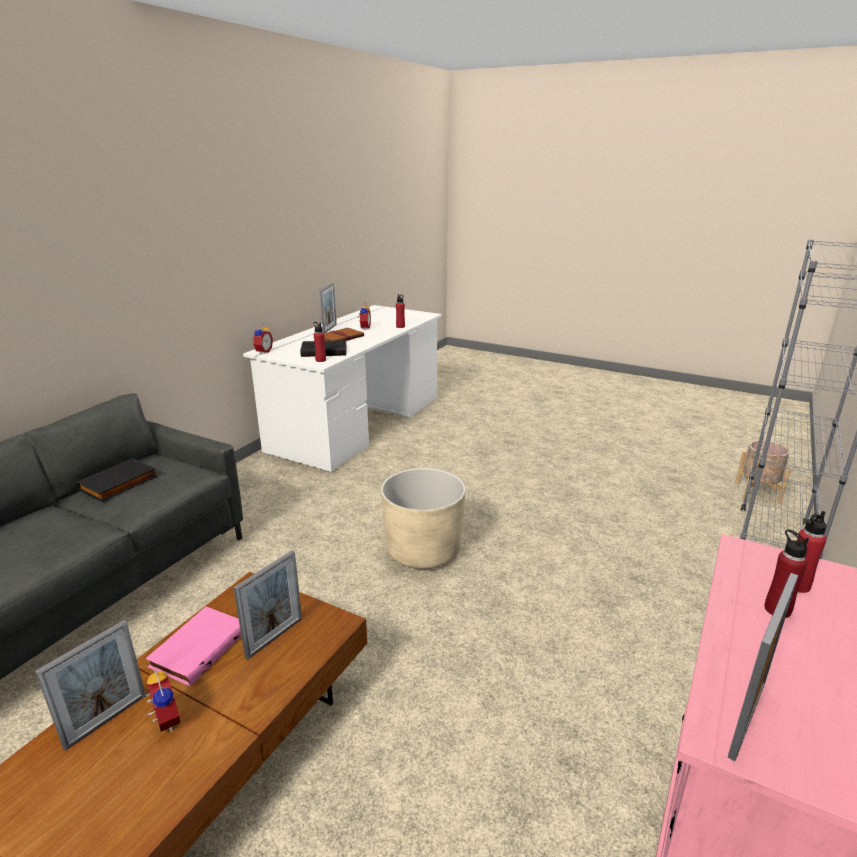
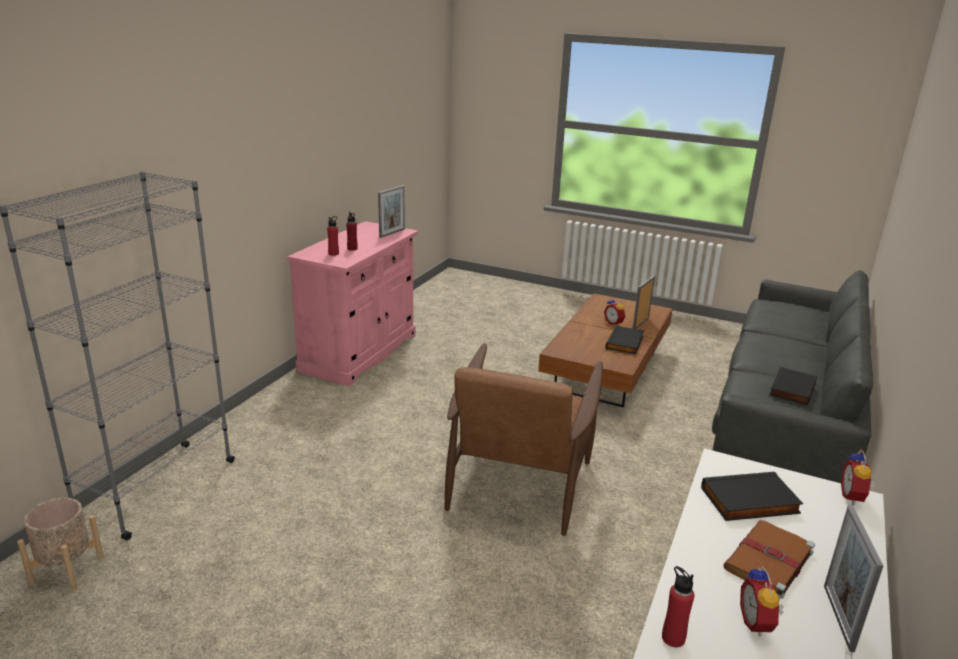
camera: 175 degrees right, 0 degrees up
(198, 647) = (625, 343): pink book -> black book
(274, 637) = (587, 346): picture frame -> none
(320, 360) = (729, 471): red bottle -> none
(423, 551) = (519, 481): beige planter -> brown armchair

